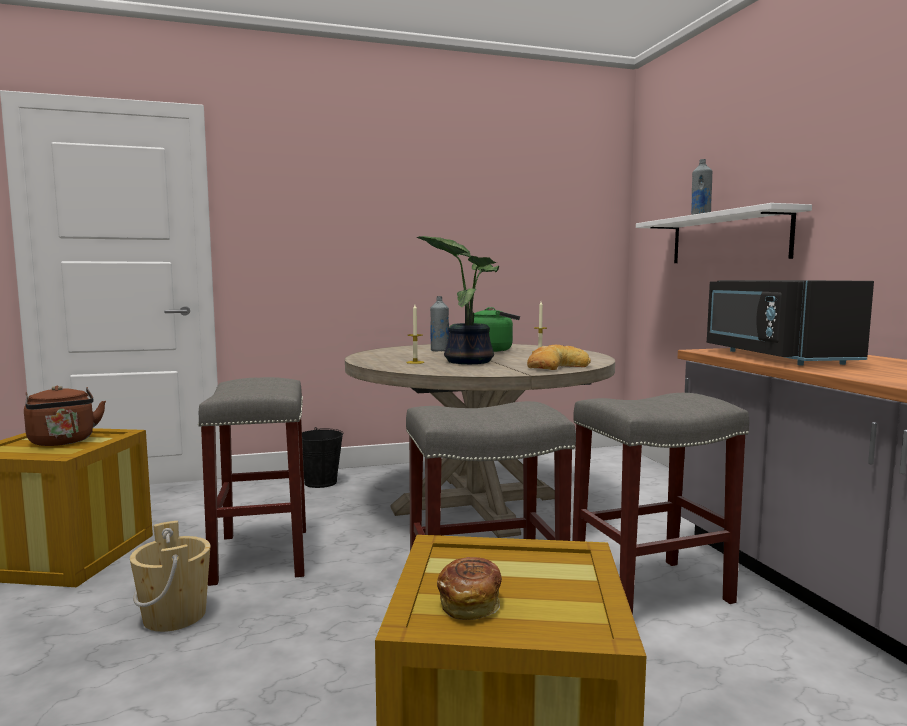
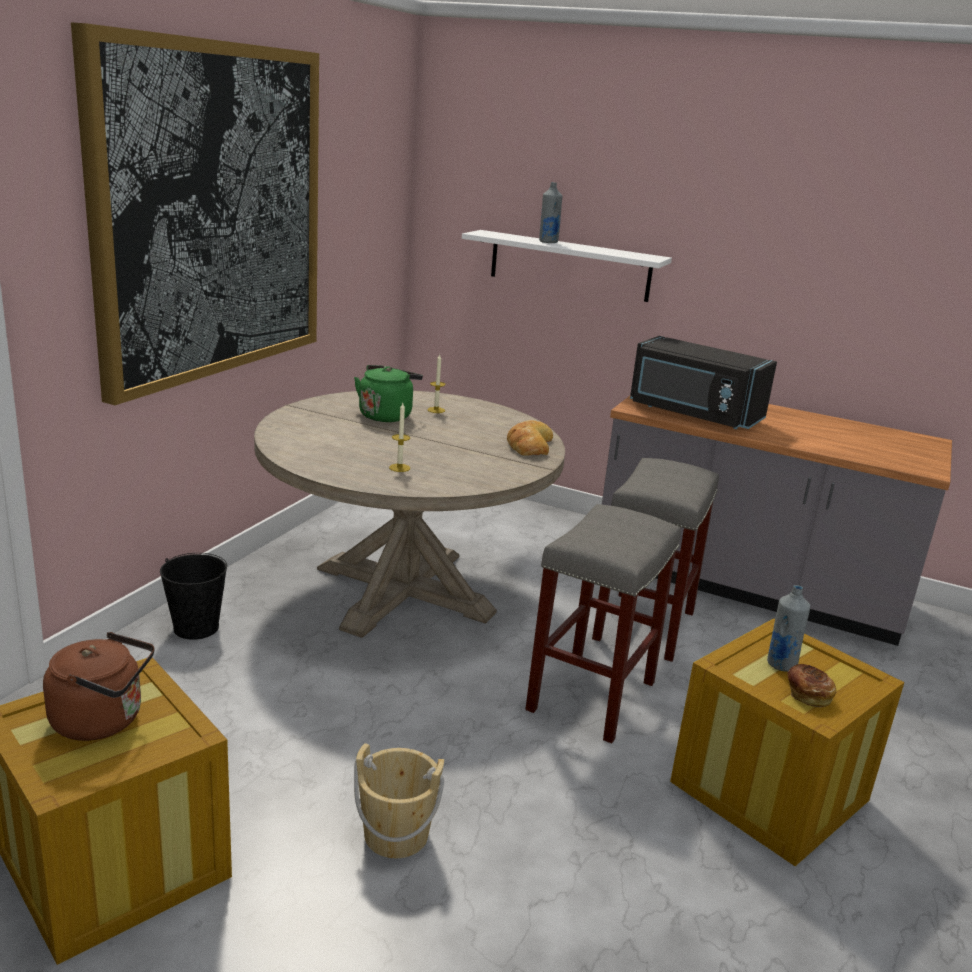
camera: 50 degrees left, 15 degrees up
(261, 555) = (333, 740): grey stool -> none
(388, 199) = (212, 213): none -> picture
(439, 350) = (340, 429): grey bottle -> grey bottle (781, 664)
(467, 361) = (435, 451): potted plant -> none

